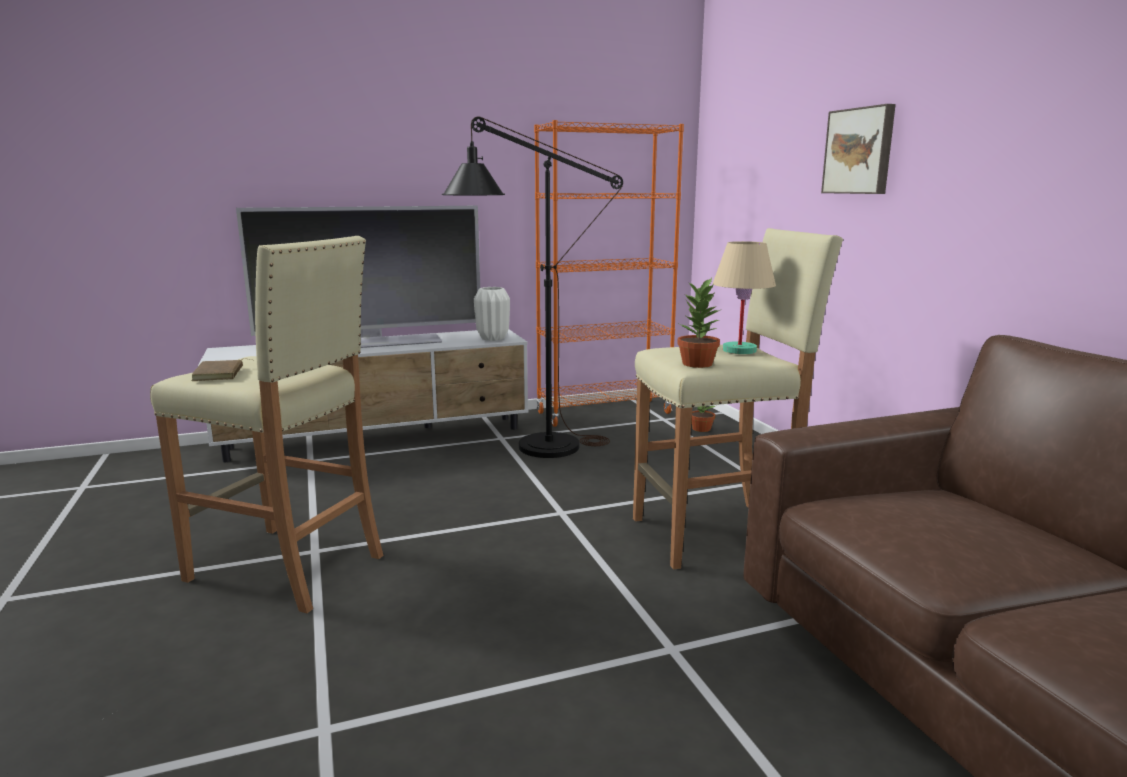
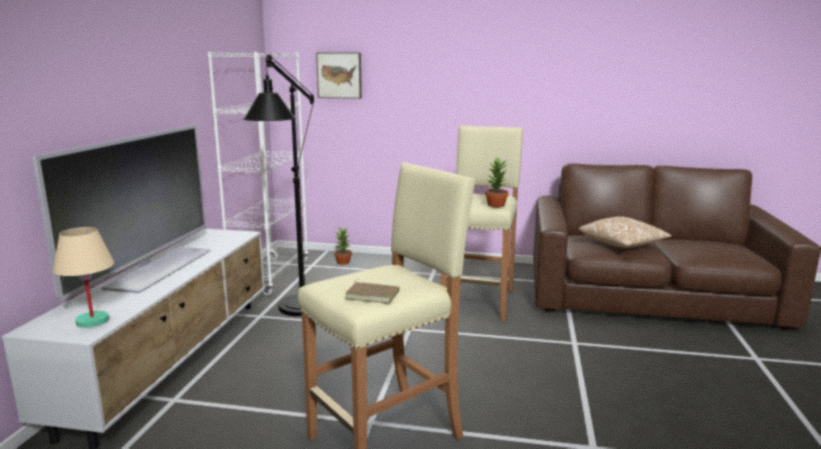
camera: 60 degrees left, 0 degrees up
(493, 338) = (231, 237): white vase -> none
(604, 413) = (271, 276): orange bookcase -> white bookcase
(739, 350) = (476, 195): beige table lamp -> beige table lamp (92, 321)
(860, 151) = (439, 77): picture -> picture (339, 75)
(936, 531) = (622, 244): none -> pillow

